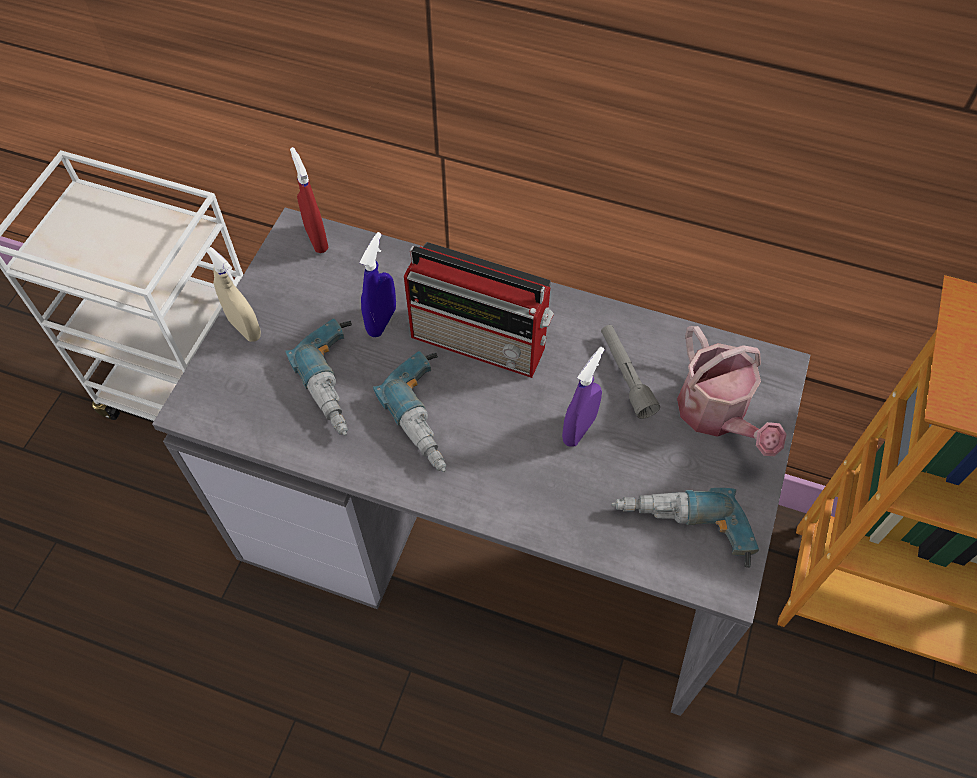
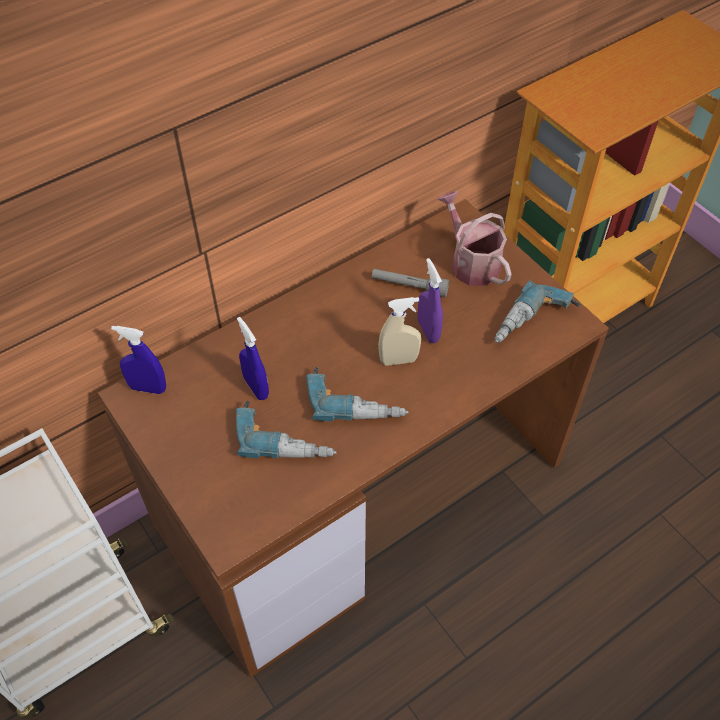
camera: 55 degrees left, 5 degrees down
(245, 328) = (186, 473): beige spray bottle -> beige spray bottle (398, 360)
(316, 239) = (148, 388): red spray bottle -> blue spray bottle
(482, 342) = (322, 342): radio -> none
(492, 528) = (360, 489): grey desk -> brown desk
(717, 415) = (471, 262): watering can -> watering can turned 135 degrees counterclockwise

